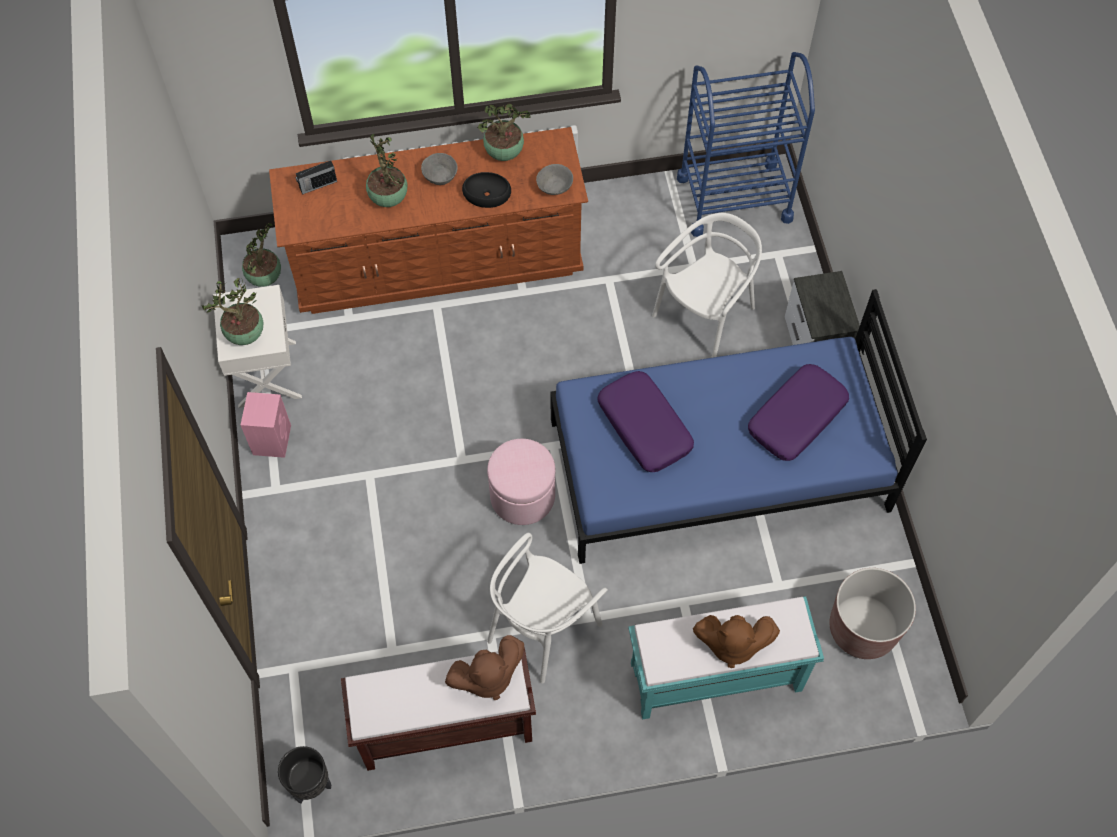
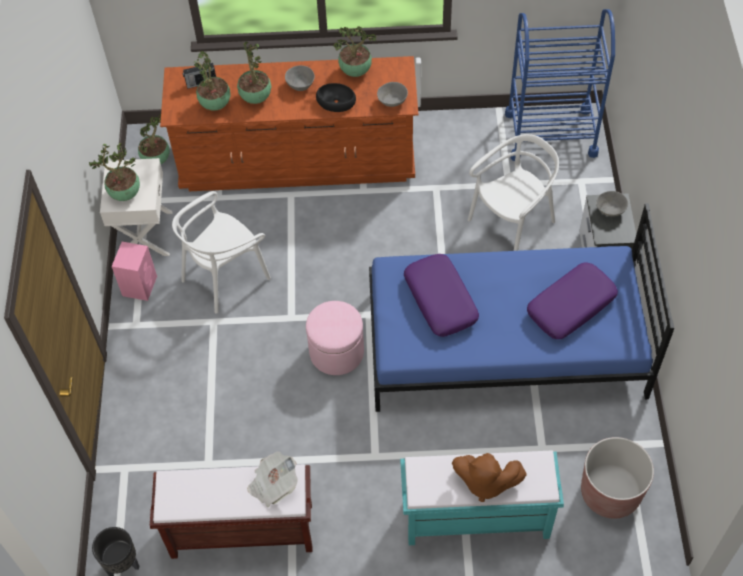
camera: 10 degrees right, 5 degrees down
(341, 213) = (215, 105): none -> potted plant
(486, 677) = (273, 485): brown plush toy -> newspaper
(542, 628) = (336, 460): white chair -> white chair (225, 276)
(824, 293) = (610, 210): none -> grey bowl

